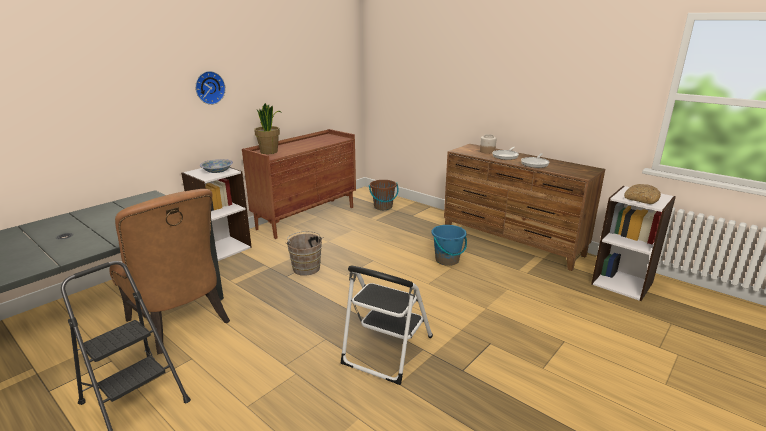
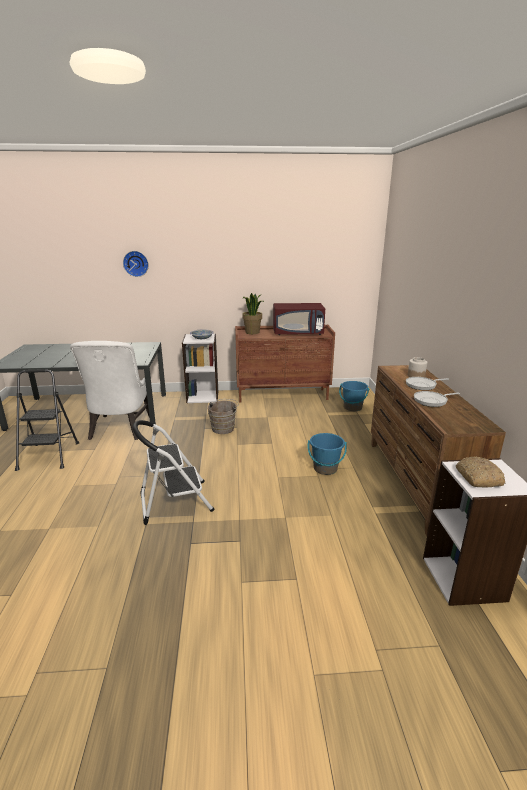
camera: 45 degrees right, 0 degrees up
(180, 321) = (120, 428): brown chair -> white chair
(209, 87) = (214, 276): wall clock -> wall clock (136, 263)
(316, 143) = (298, 333): none -> red microwave
(383, 207) = (352, 407): brown bucket -> blue bucket

